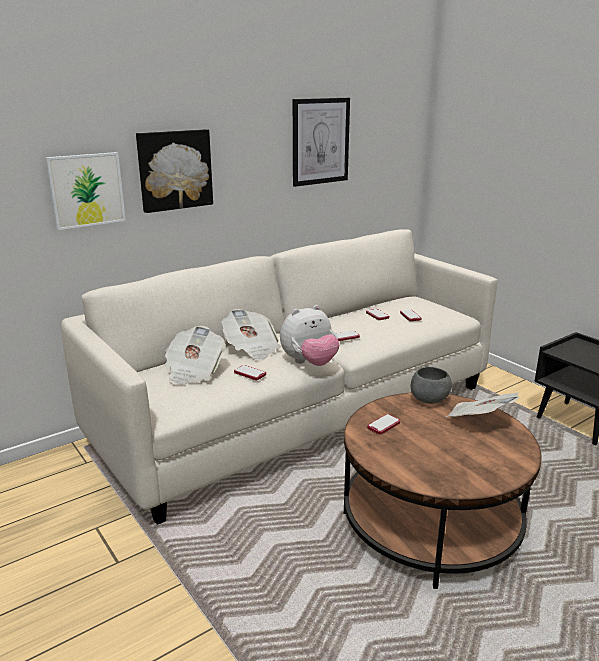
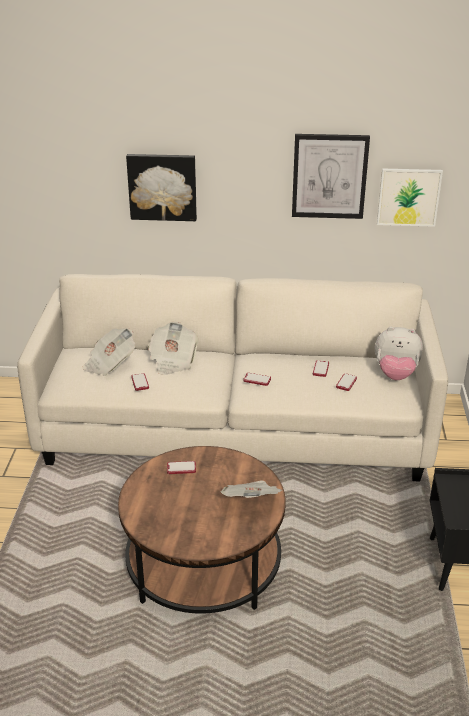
camera: 40 degrees right, 10 degrees up
(86, 190) = (84, 194): picture -> picture (408, 197)
(309, 363) = (196, 392): plush toy -> plush toy (395, 374)
(429, 400) = (246, 467): grey bowl -> none

